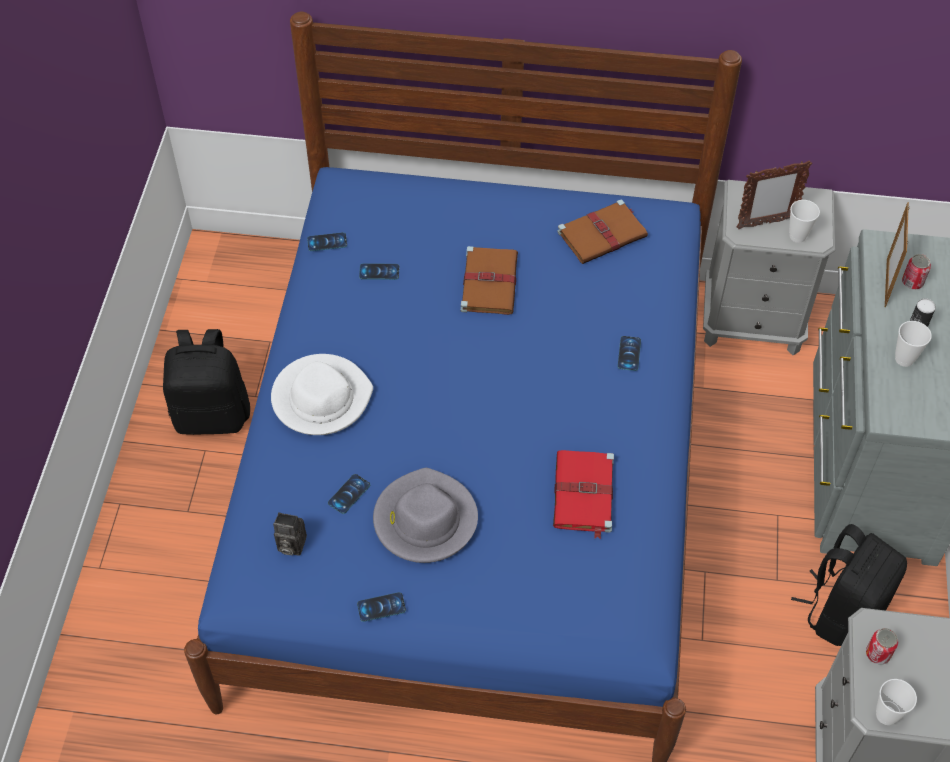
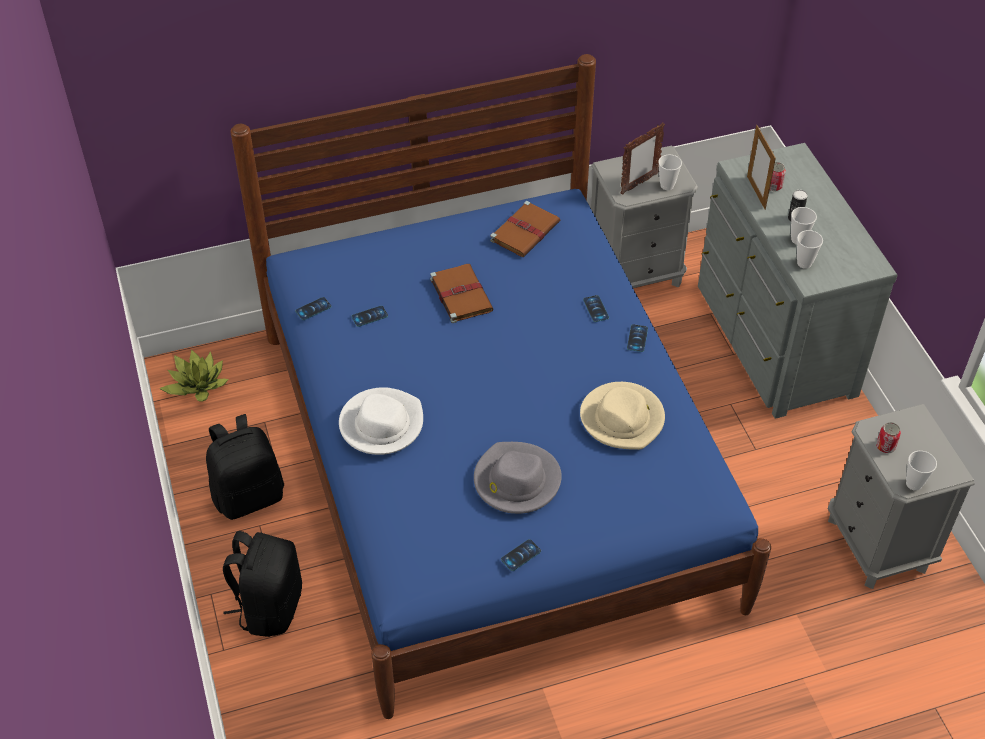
camera: 25 degrees left, 5 degrees down
(226, 277) = (197, 385): none -> potted plant
(290, 545) = (423, 539): camera -> none
(349, 494) = (447, 485): phone -> phone (637, 338)
(583, 494) = (622, 418): red book -> beige hat
(842, 611) = (812, 452): black backpack -> black backpack (269, 606)
(894, 390) = (804, 263): none -> cup

